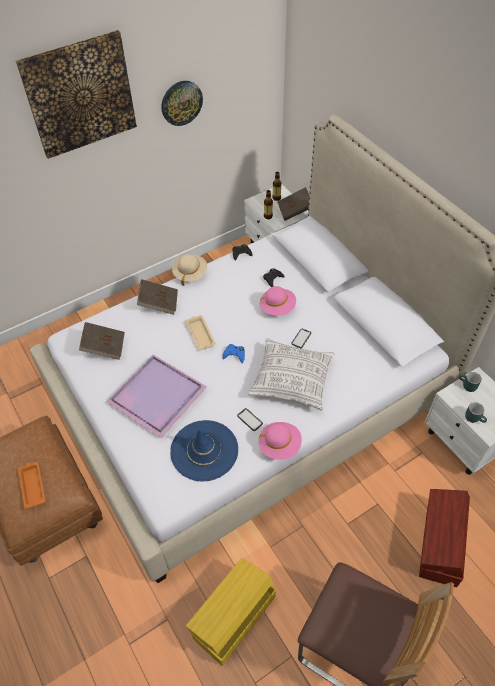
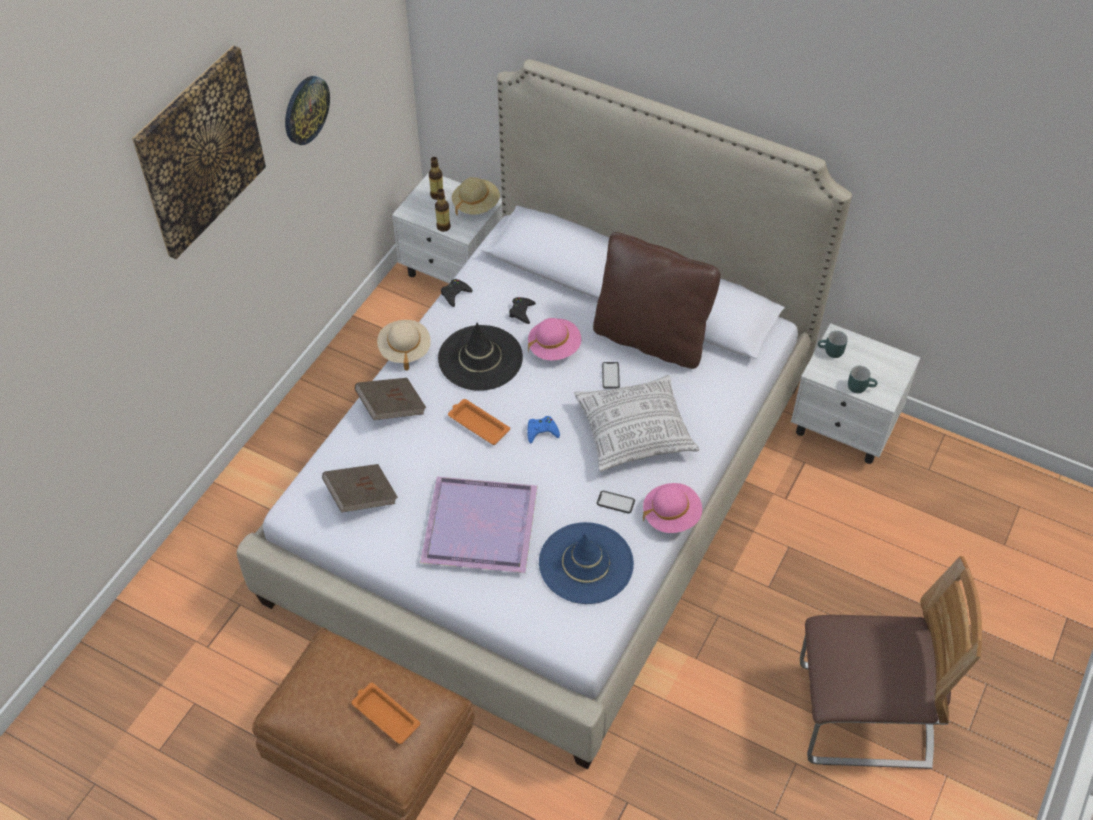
camera: 30 degrees left, 0 degrees up
(200, 334) = (478, 424): beige tray -> orange tray
(229, 296) = (480, 358): none -> black hat
(233, 617) = (703, 758): yellow storage box -> none
(295, 211) = (476, 205): brown book -> beige hat
(342, 326) = (651, 338): none -> brown pillow
(440, 544) = (884, 558): brown storage box -> none

